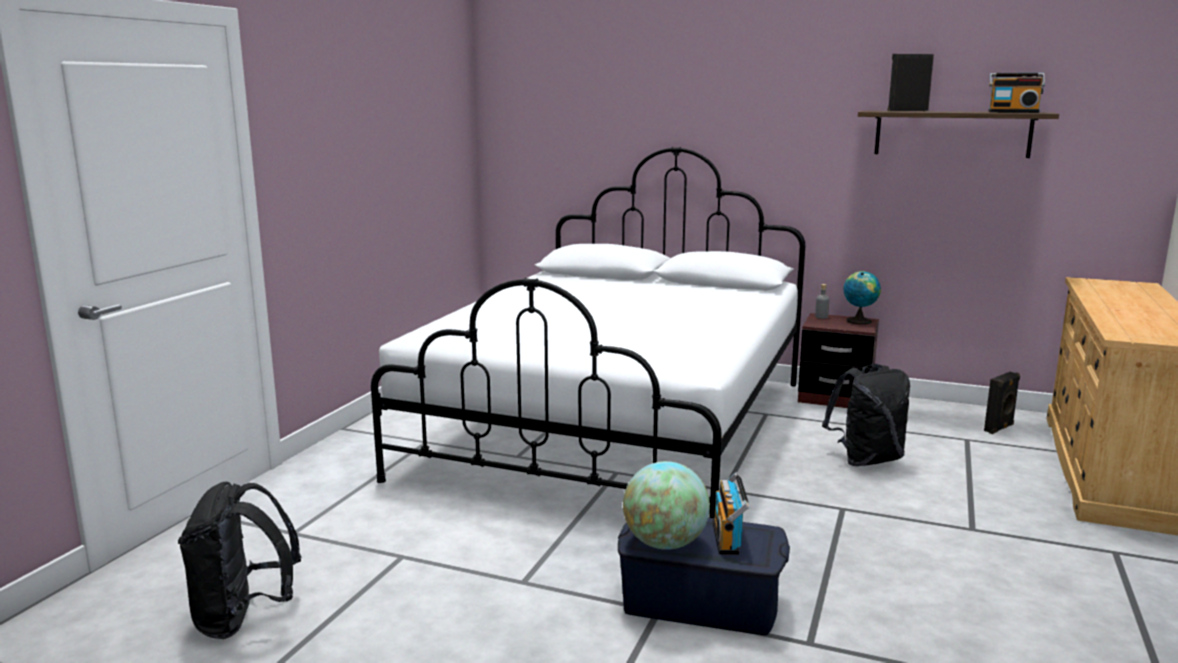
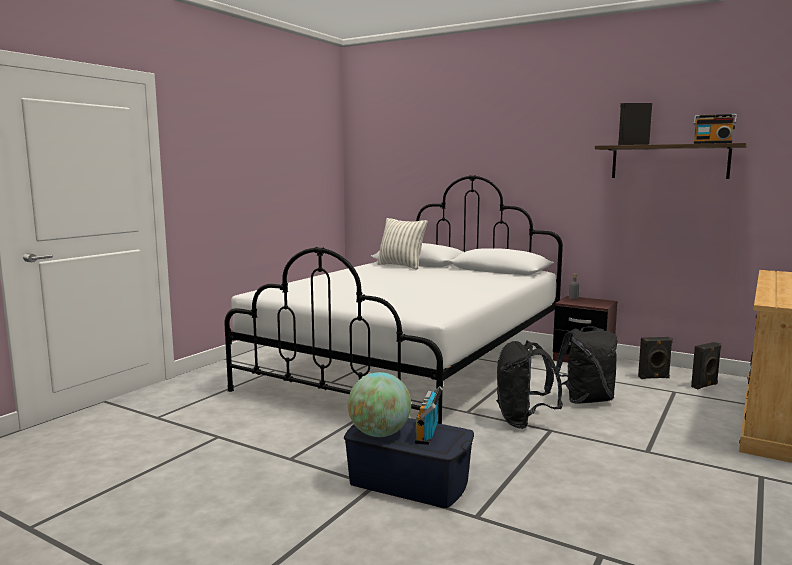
camera: 10 degrees right, 5 degrees down
(243, 618) = (95, 465): black backpack -> black backpack (523, 421)
(583, 280) = (401, 266): none -> pillow
(859, 321) = (601, 301): globe -> none
(934, 420) = (654, 377): none -> black speaker

